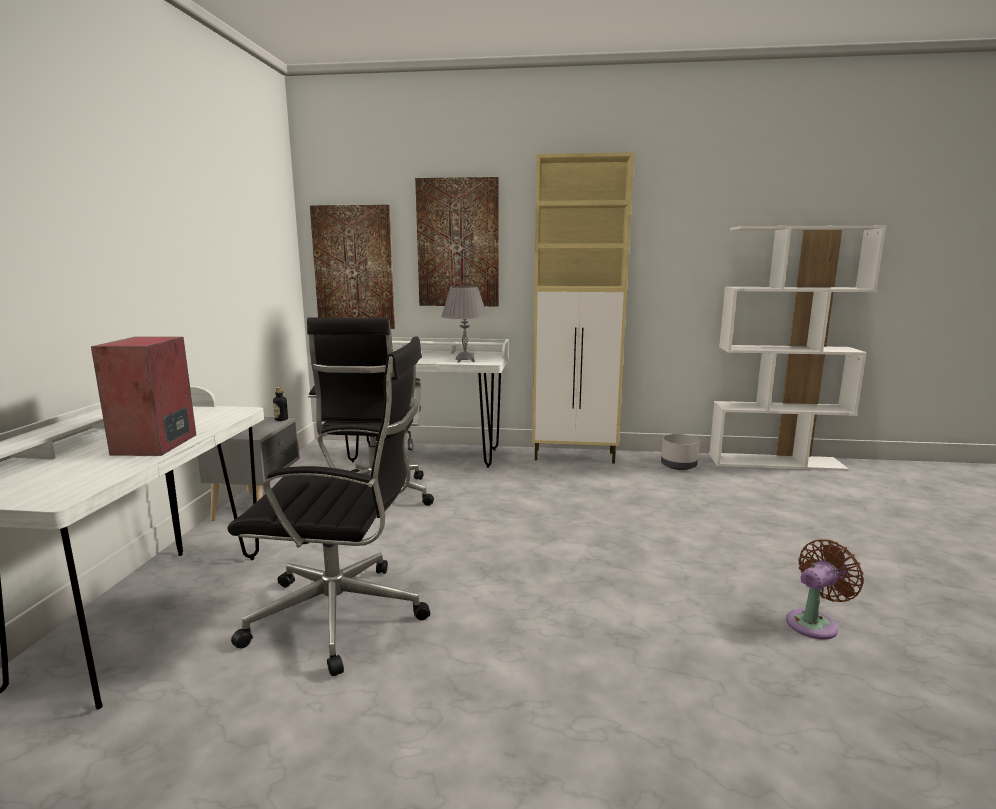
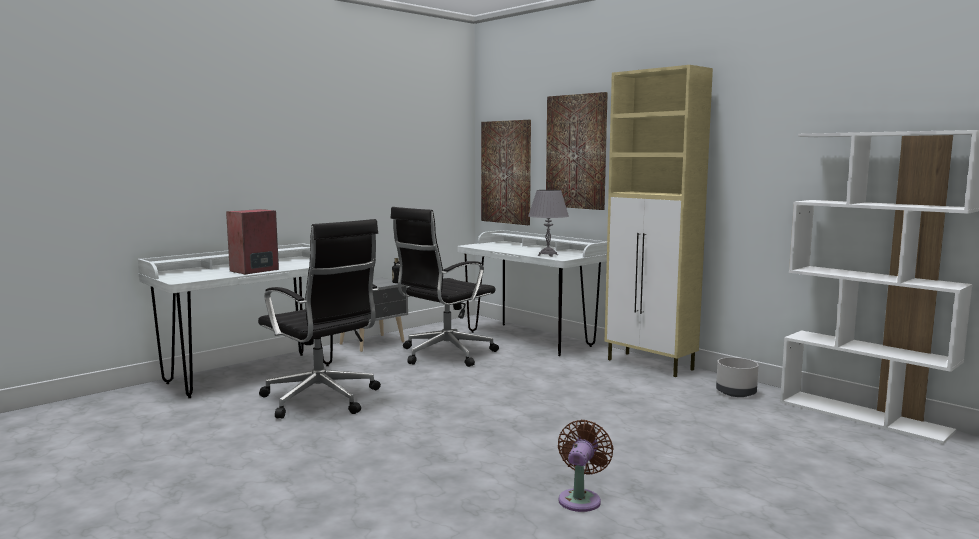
camera: 40 degrees right, 5 degrees down
(814, 623) = (581, 498): brown fan -> brown fan turned 75 degrees counterclockwise

